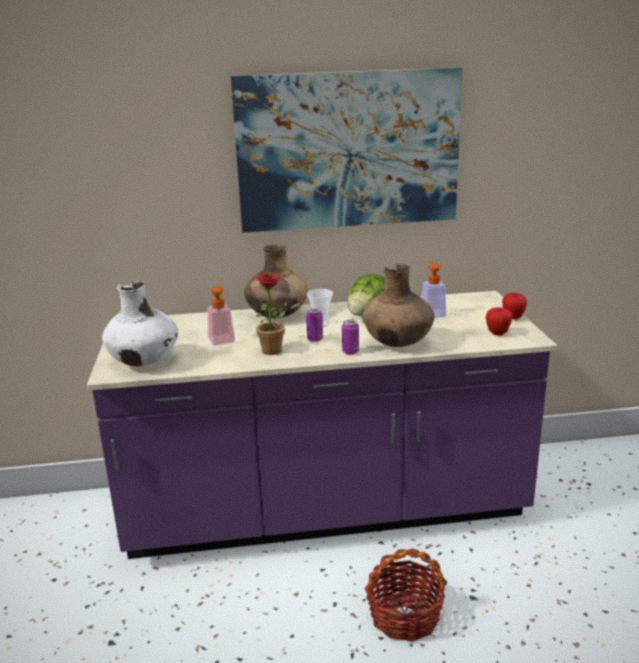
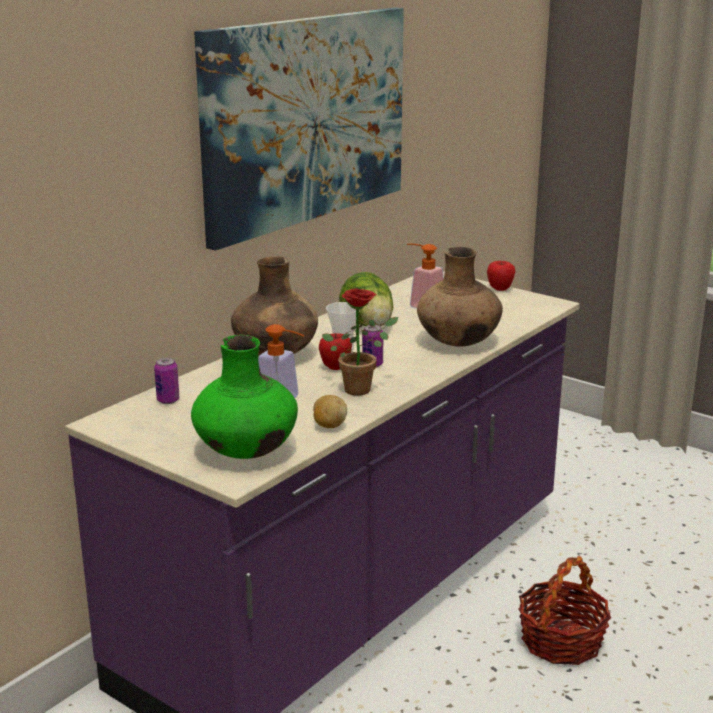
camera: 45 degrees left, 0 degrees up
(144, 362) = (246, 451): white vase -> green vase
(211, 365) = (329, 426): none -> potato
(350, 351) = (434, 364): can -> can (168, 400)
(497, 333) = (518, 307): apple -> apple (335, 367)

